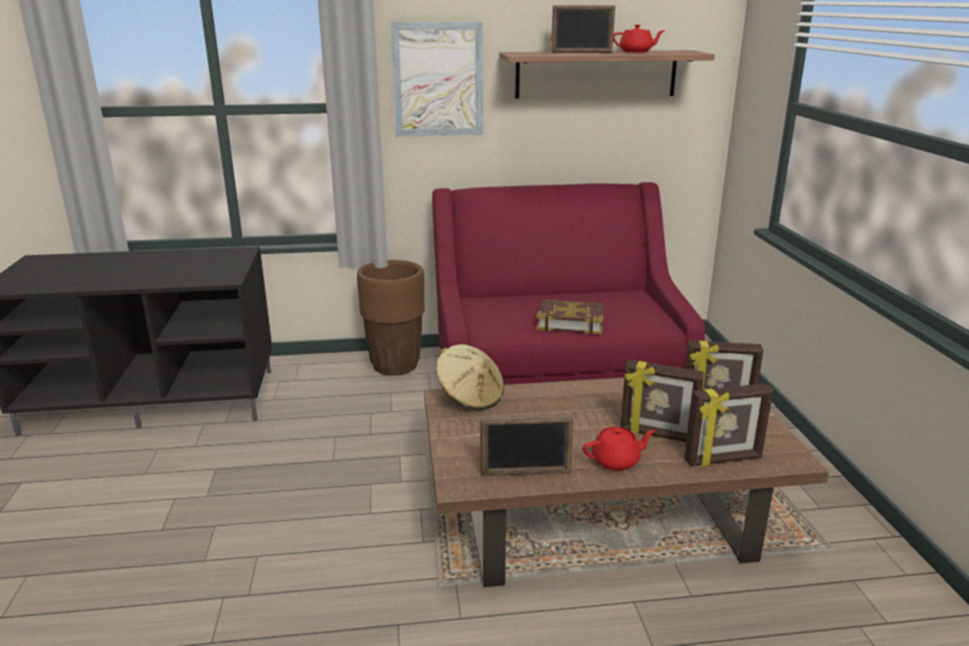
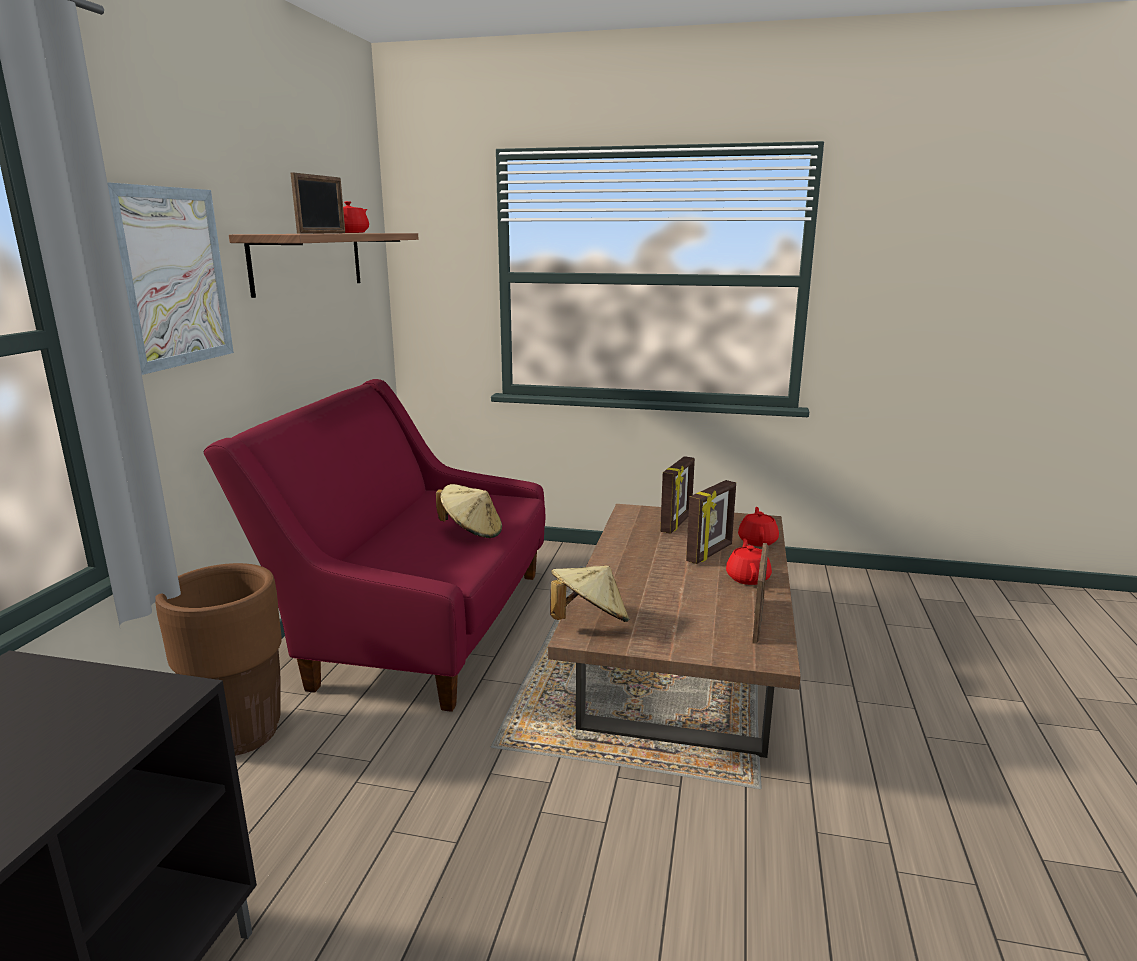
camera: 70 degrees left, 5 degrees down
(570, 321) = (472, 532): book -> beige hat
(723, 460) = (757, 541): picture frame -> red teapot

